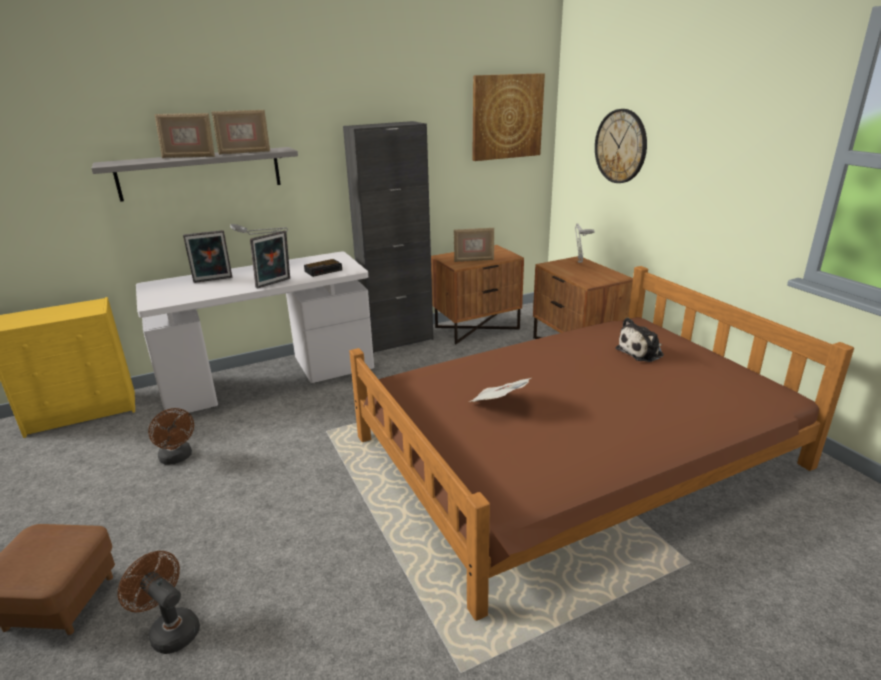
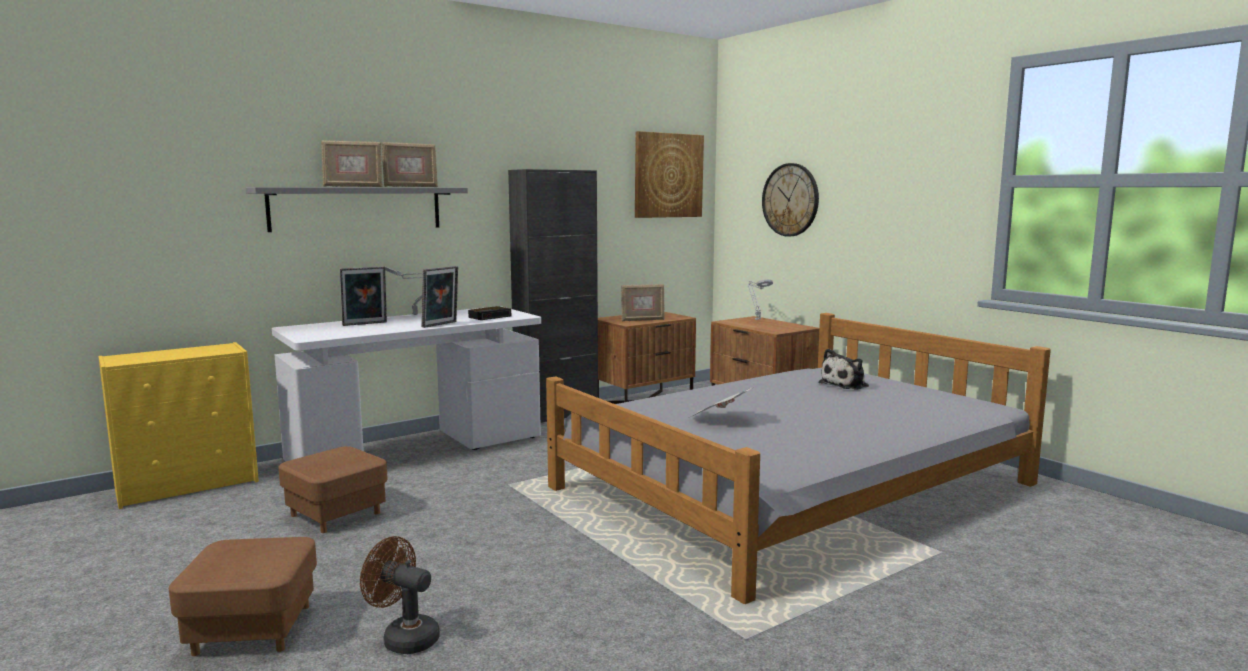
camera: 10 degrees left, 15 degrees down
(177, 458) = (336, 514): brown fan -> brown ottoman
(574, 452) = (793, 487): brown bed -> grey bed

